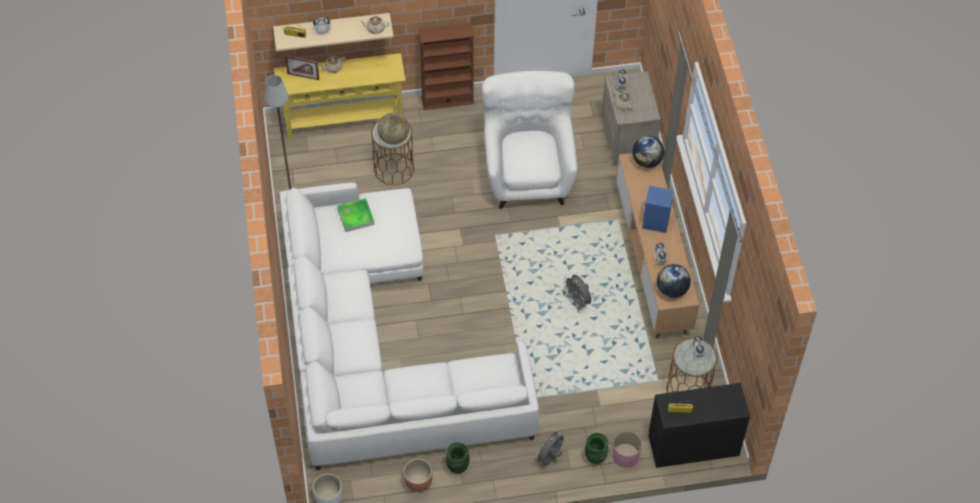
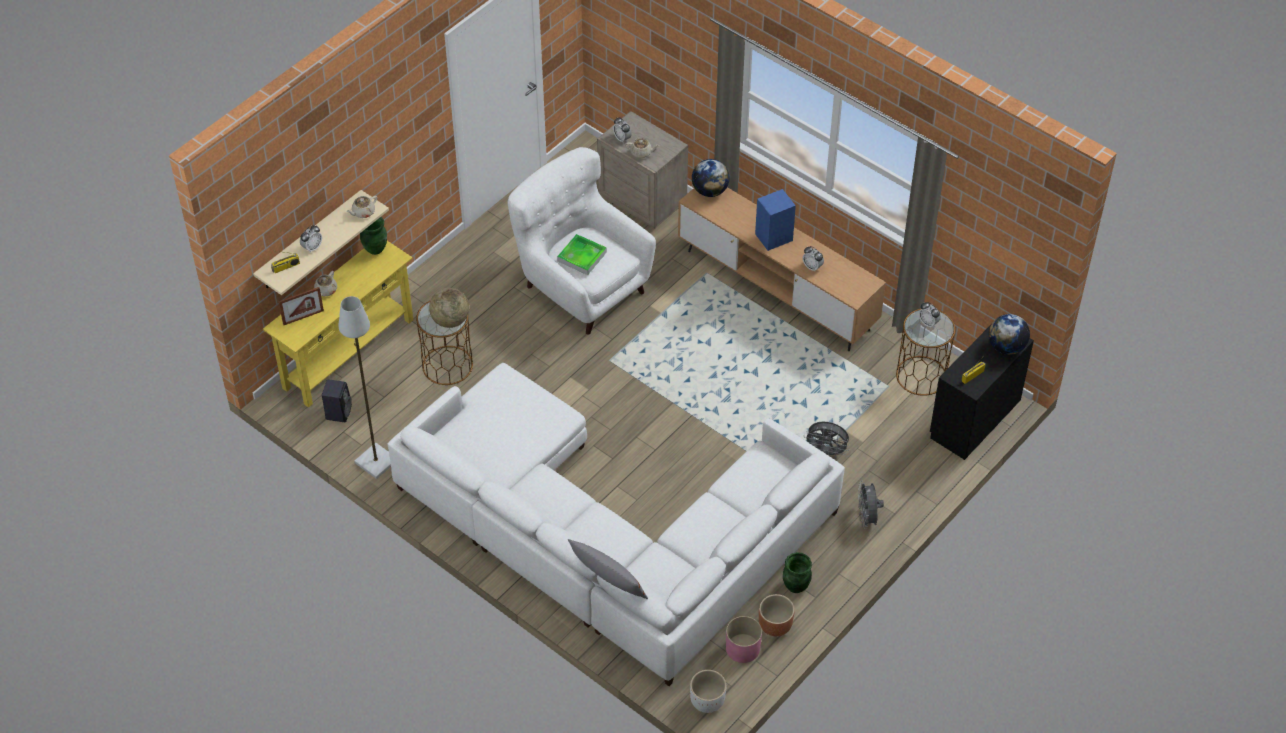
camera: 40 degrees left, 5 degrees down
(302, 154) = (338, 411): none -> black speaker
(308, 371) = (607, 581): none -> grey pillow
(356, 216) = (481, 420): tray -> tray (582, 256)
(447, 100) = (432, 270): brown bookcase -> none
(577, 301) = (747, 367): grey fan -> grey fan (826, 452)
(595, 457) = (906, 489): green vase -> green vase (375, 248)
(625, 455) = (928, 468): pink planter -> pink planter (743, 648)
(672, 290) = (850, 285): globe -> globe (1006, 347)

